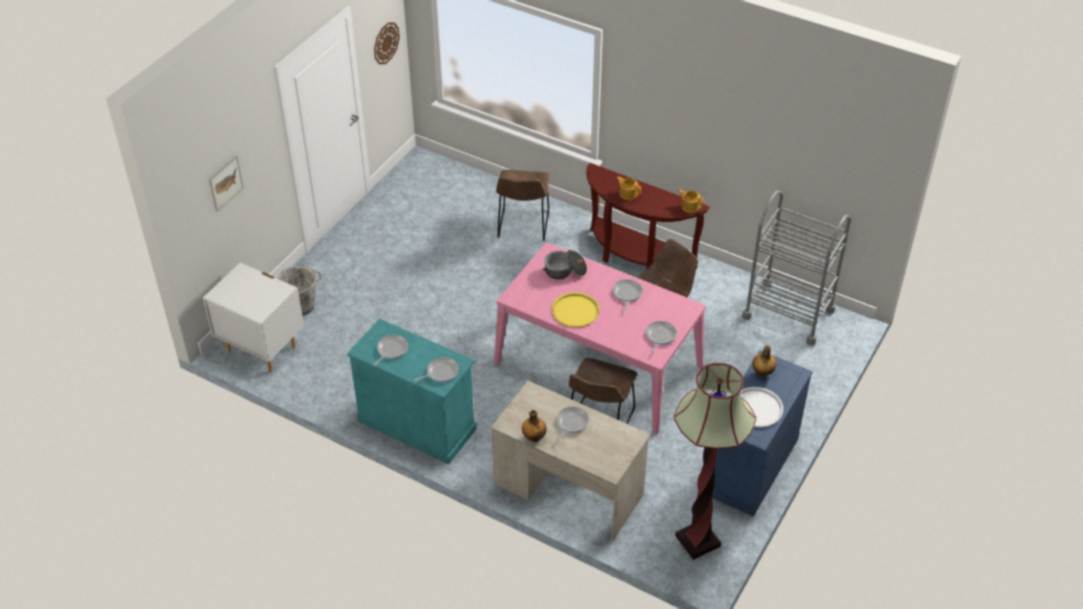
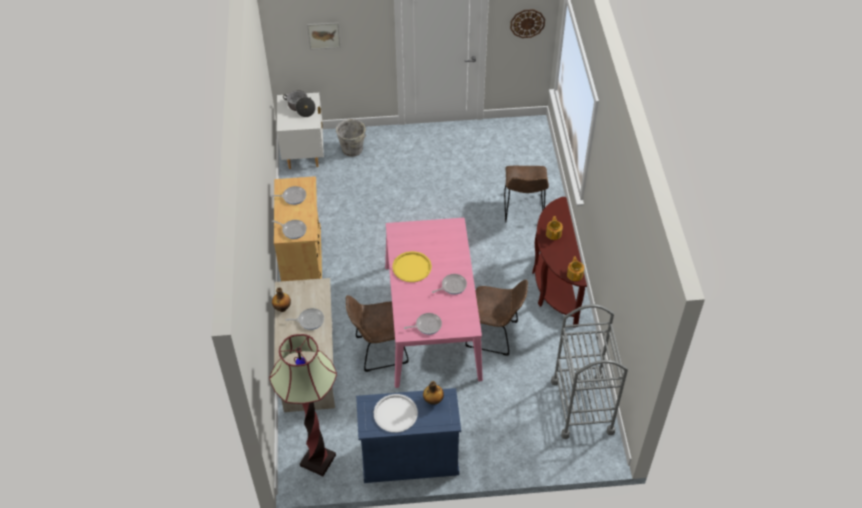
camera: 55 degrees right, 5 degrees up
(417, 424) = (302, 259): turquoise cabinet -> beige cabinet
(523, 226) = (524, 210): brown chair -> brown chair turned 60 degrees counterclockwise
(565, 271) = (444, 242): cooking pot -> cooking pot (300, 108)

